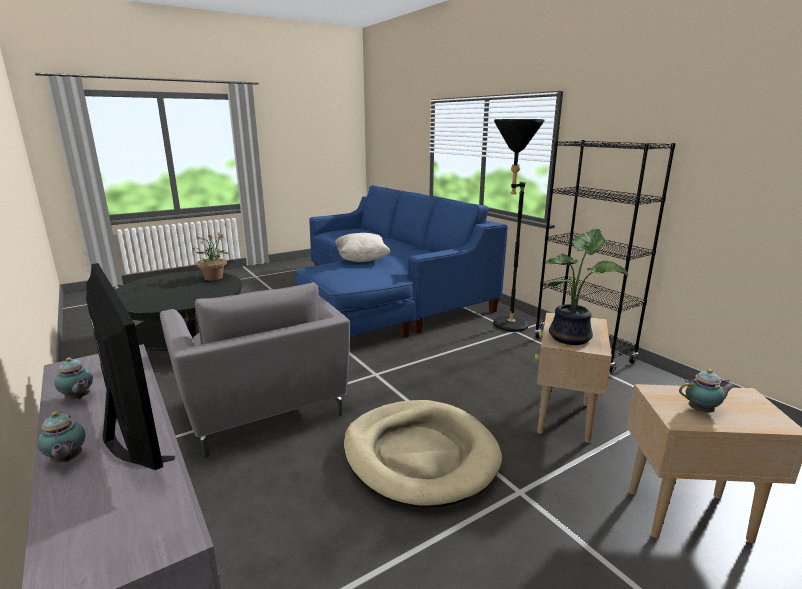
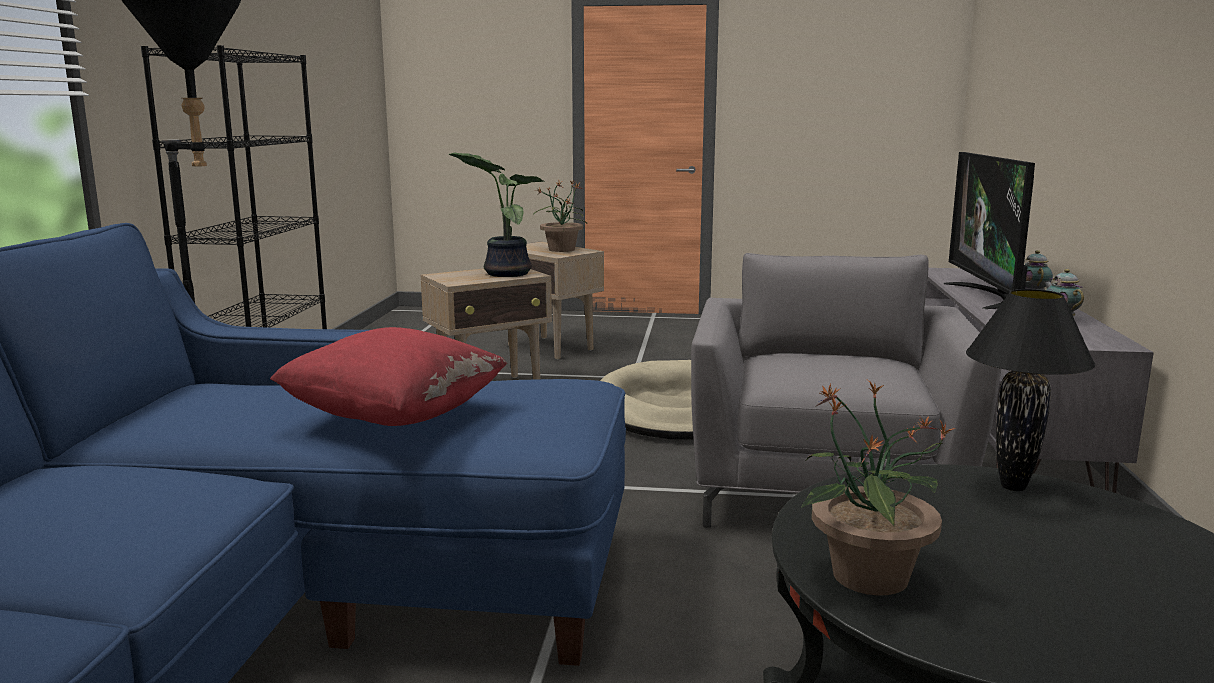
camera: 140 degrees left, 5 degrees down
(170, 304) = (1012, 486): none -> black table lamp
(362, 260) = (395, 418): beige pillow -> red pillow
(702, 411) = (561, 249): teapot -> potted plant

